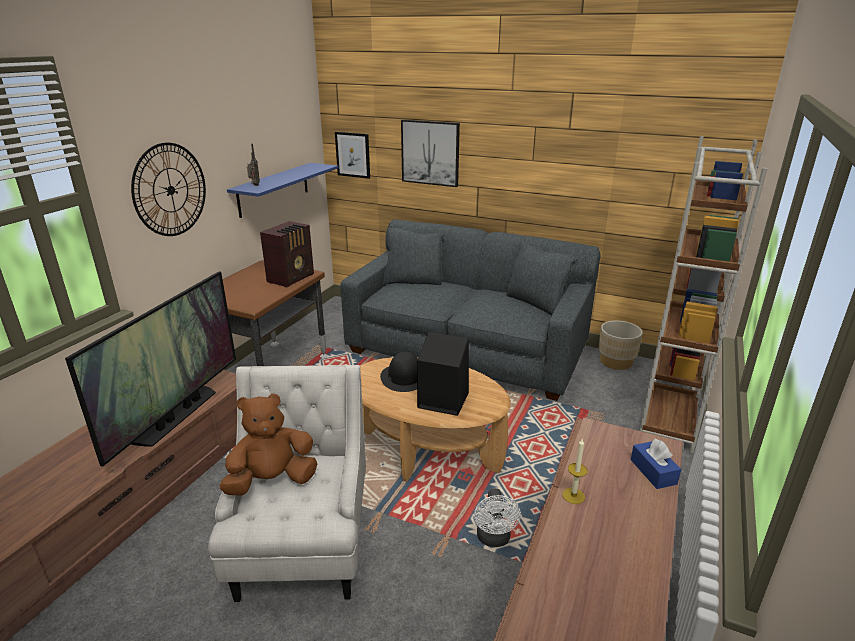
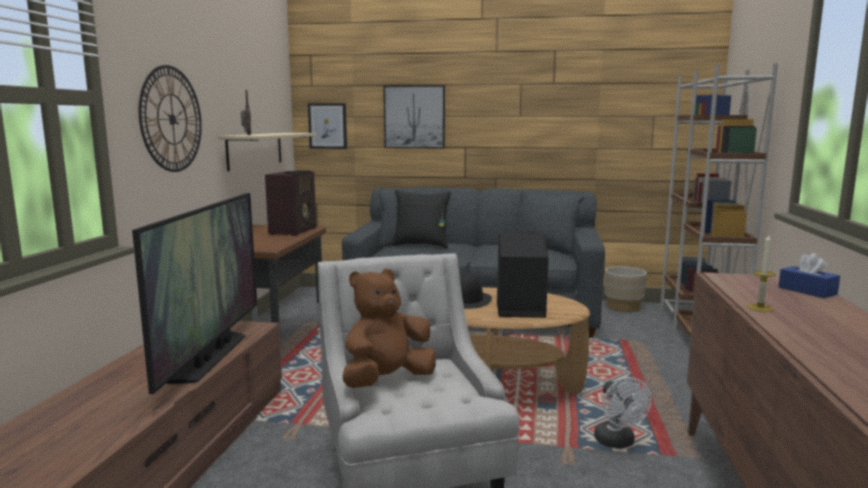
camera: 15 degrees left, 15 degrees down
(274, 189) = (255, 150): blue shelf -> beige shelf
(418, 288) = (421, 246): none -> black pillow

